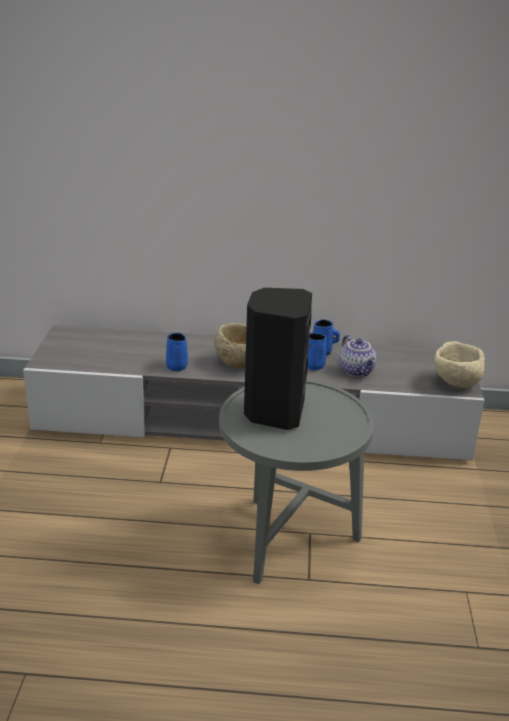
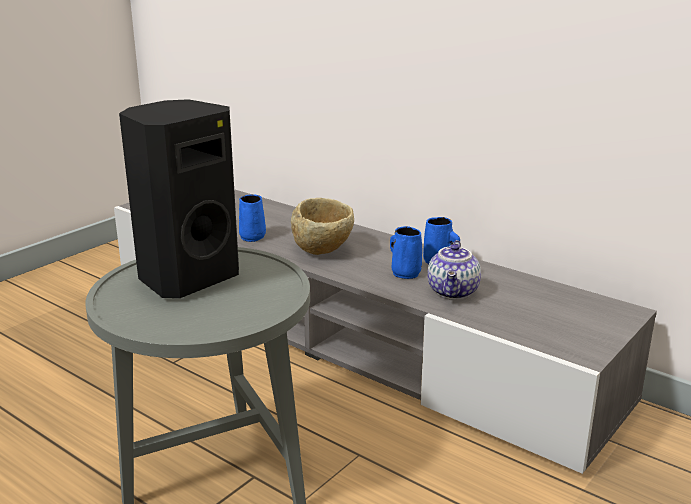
camera: 35 degrees right, 5 degrees down
(456, 383) = (579, 342): beige bowl -> none

